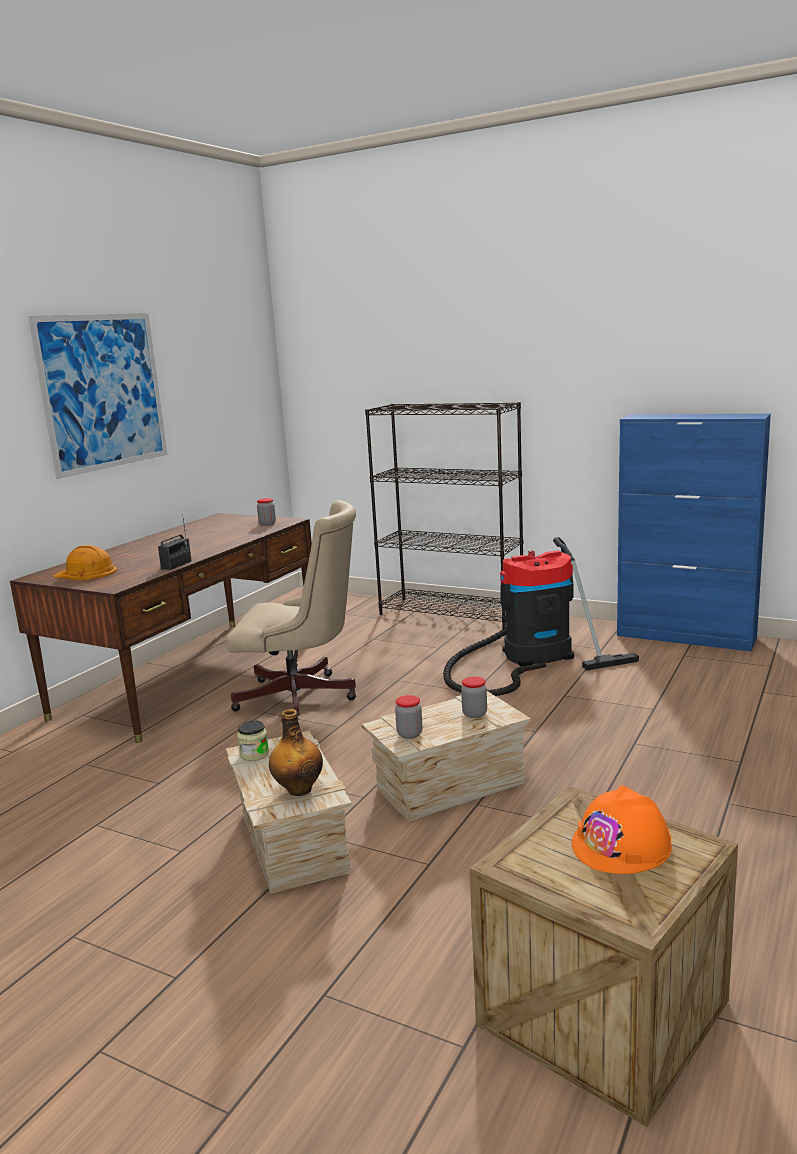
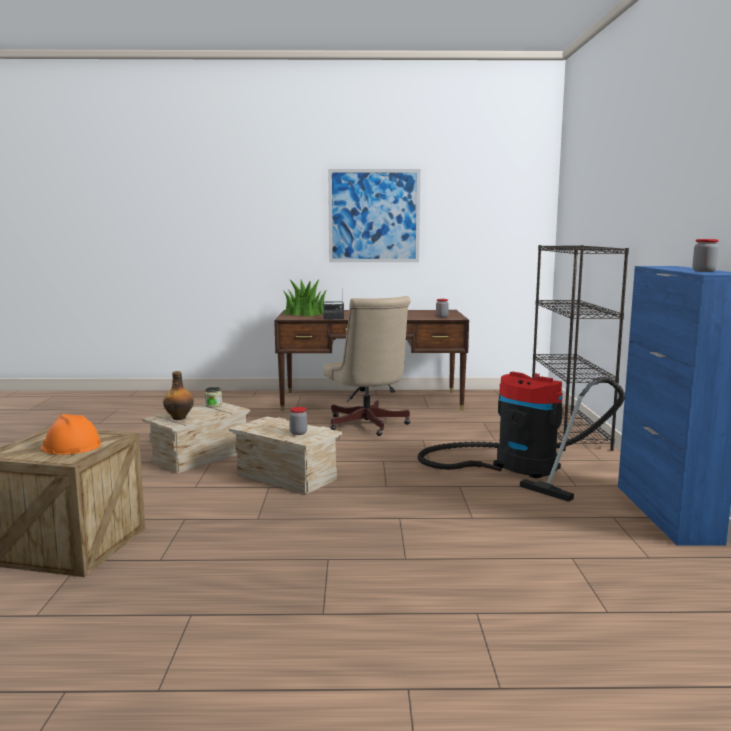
camera: 60 degrees right, 5 degrees down
(86, 573) = (305, 313): orange hard hat -> potted plant
(409, 734) = (258, 425): jar -> jar (704, 271)

